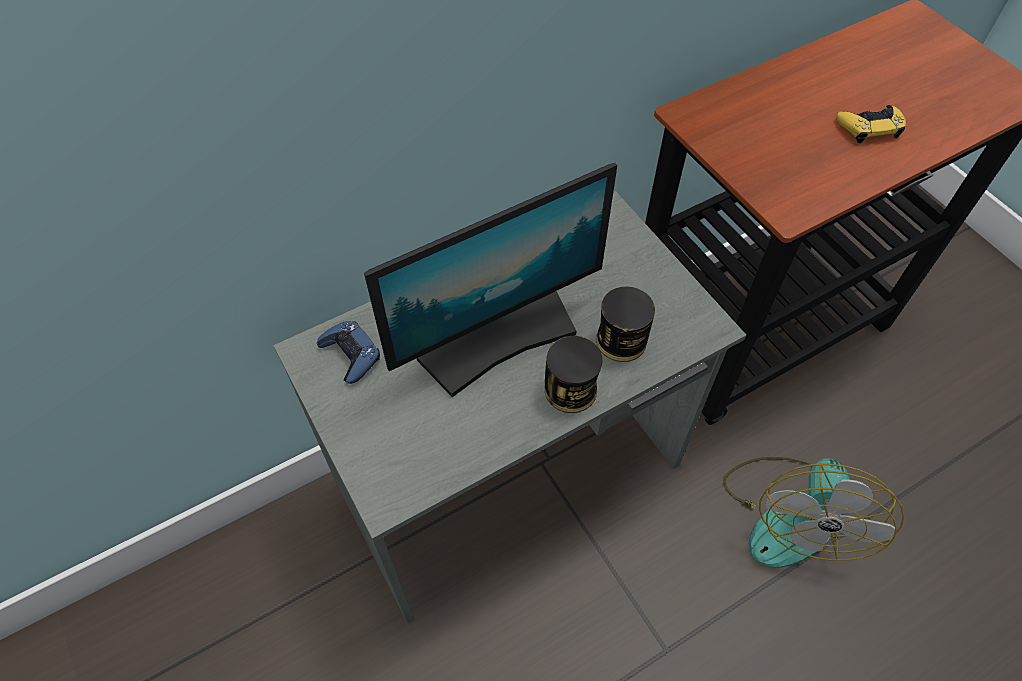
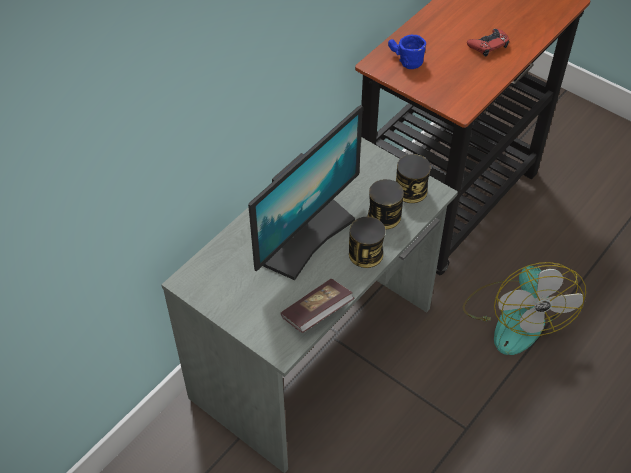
camera: 20 degrees left, 5 degrees down
(351, 354) = (216, 274): blue game controller -> none
(460, 459) = (317, 313): none -> book
(676, 313) = (411, 190): none -> can
(729, 119) = (403, 61): none -> blue mug
(869, 127) = (488, 45): yellow game controller -> red game controller

